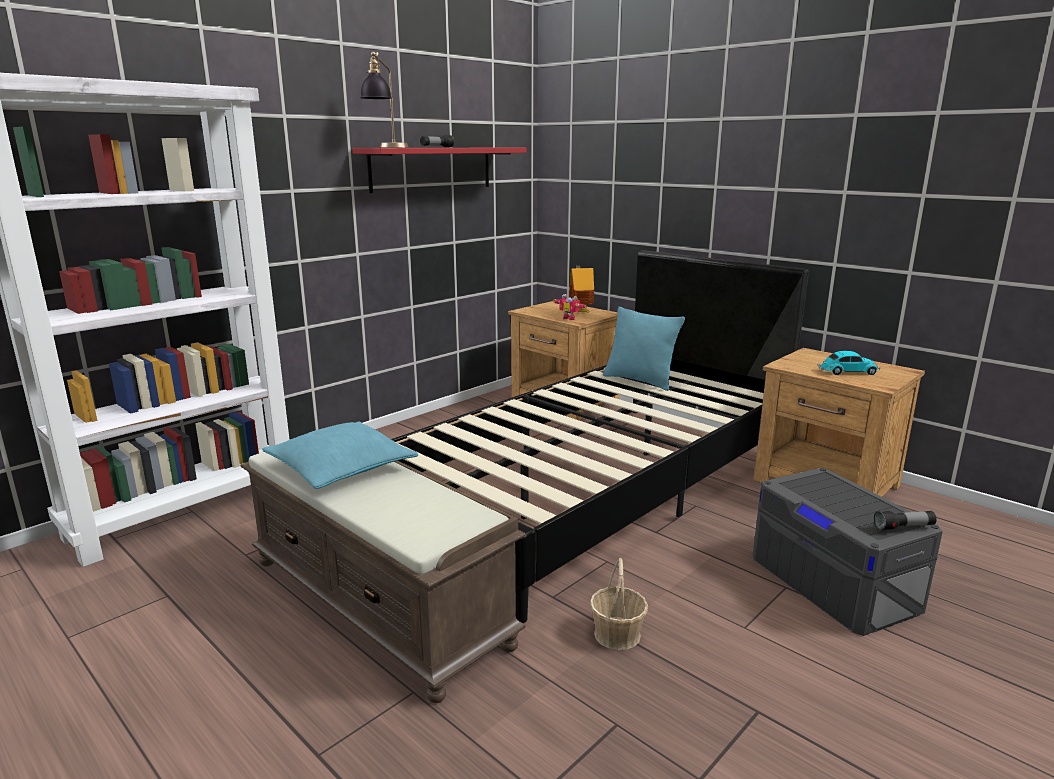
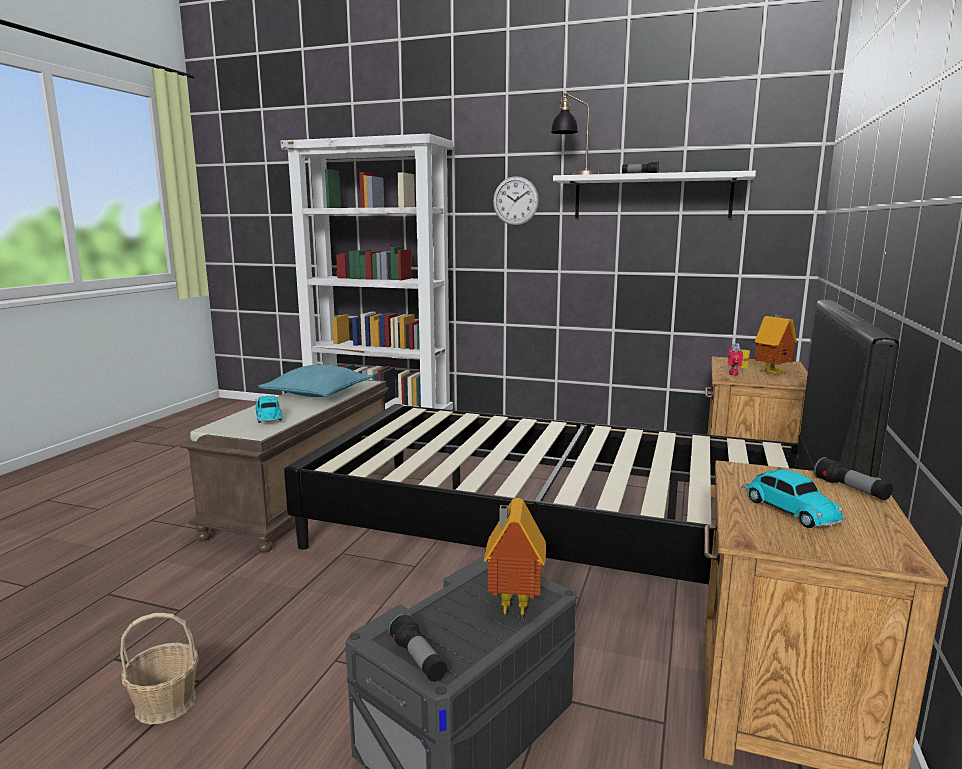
camera: 65 degrees right, 5 degrees down
(304, 174) = (515, 201): none -> wall clock
(417, 505) = (269, 417): none -> toy car
(432, 168) = (651, 197): red shelf -> white shelf
(617, 634) = (297, 591): basket -> basket (166, 703)
(639, 380) = (713, 458): turquoise pillow -> none
(820, 356) = (850, 489): none -> flashlight
(834, 489) = (511, 605): none -> toy house

